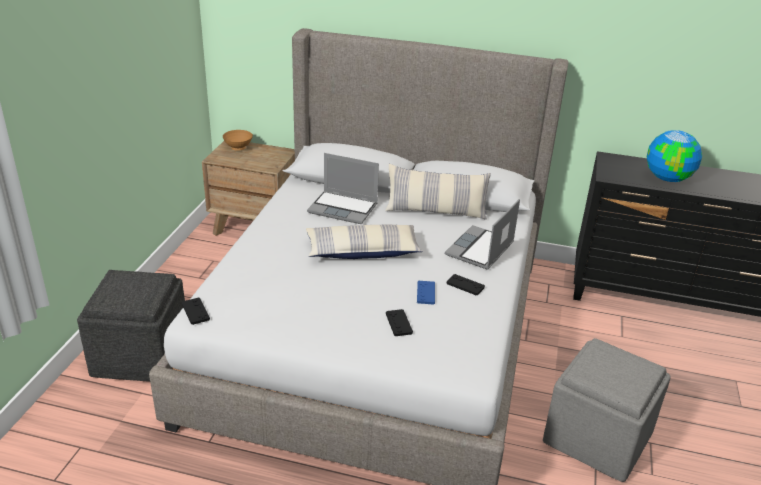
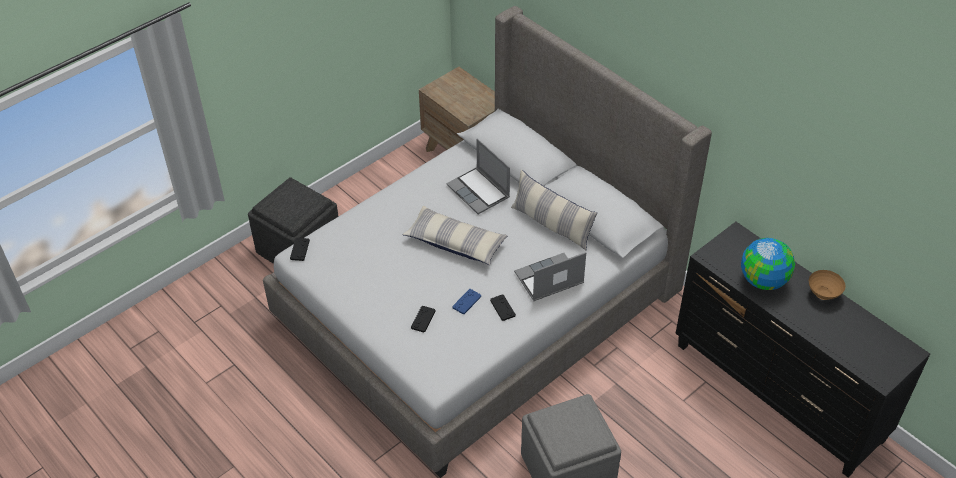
camera: 35 degrees right, 15 degrees up
(238, 149) = (459, 83): brown bowl -> brown bowl (823, 295)

